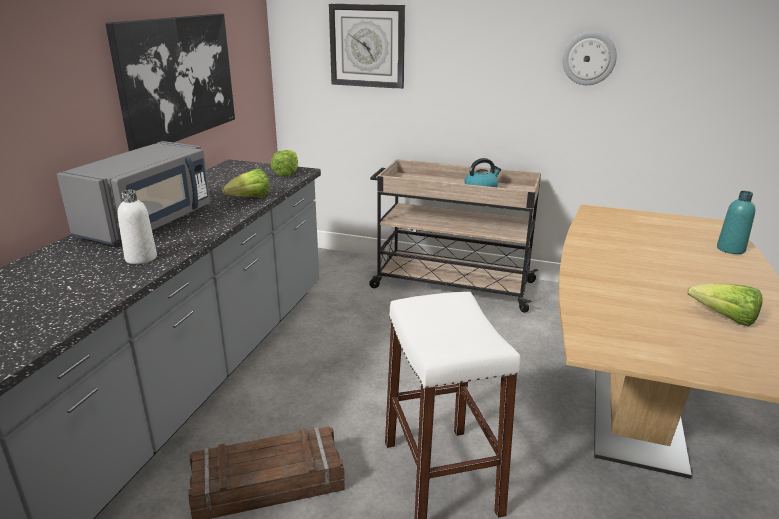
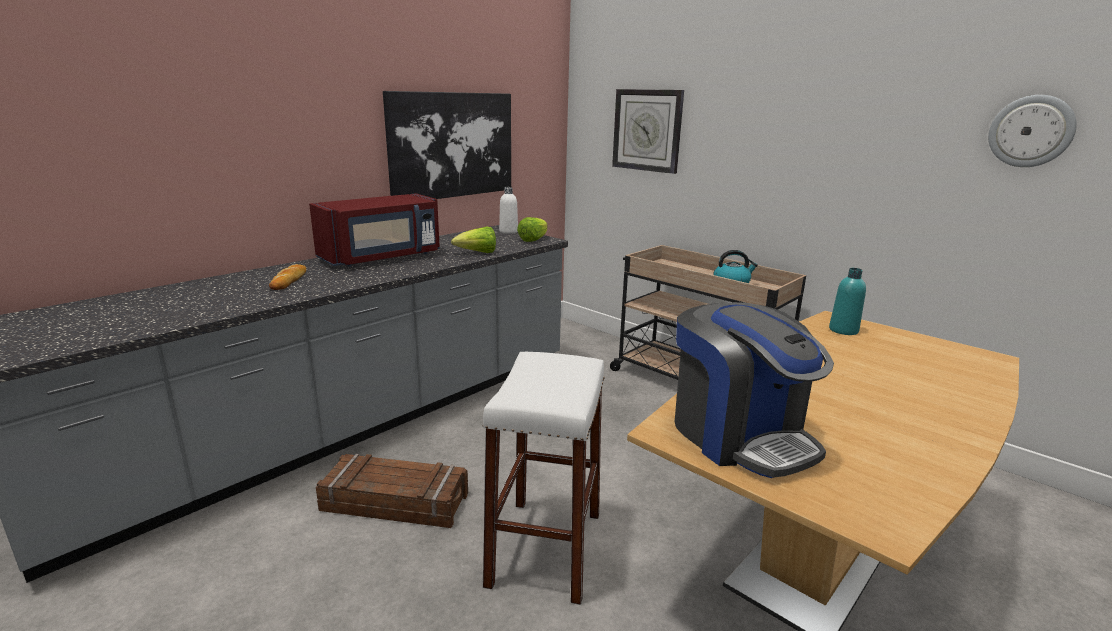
camera: 25 degrees right, 5 degrees down
(74, 274) = (289, 281): none -> bread
(141, 258) = (345, 279): white bottle -> white bottle (508, 231)
(150, 222) = (382, 257): grey microwave -> red microwave
(589, 58) = (872, 149): wall clock -> wall clock (1031, 131)
(642, 335) = (740, 435): none -> coffee machine
(725, 318) = (870, 445): lettuce -> none
(730, 249) = (973, 384): turquoise bottle -> turquoise bottle (843, 330)

